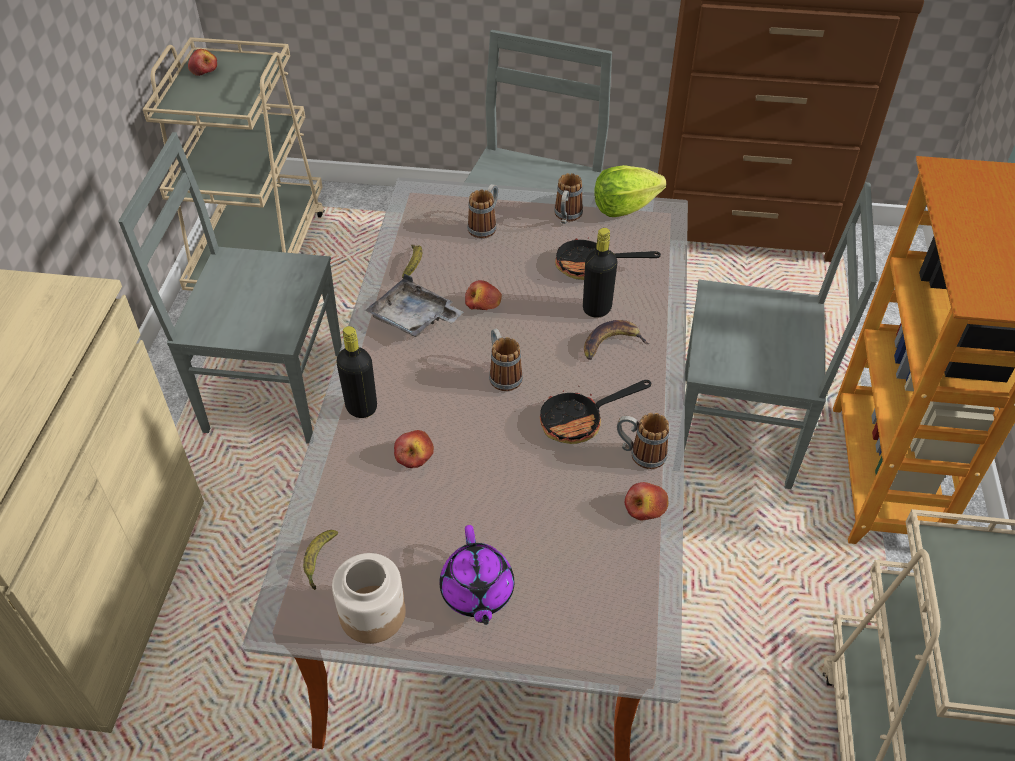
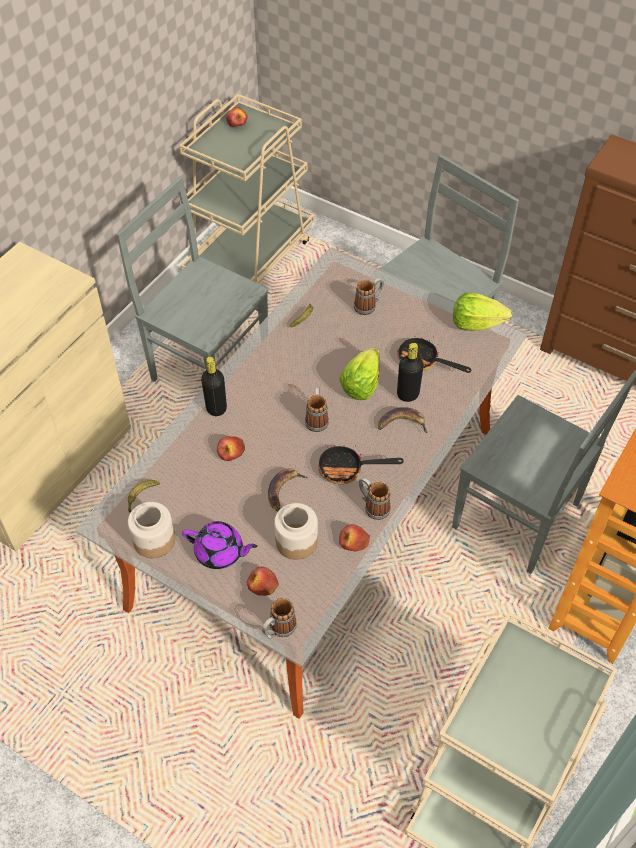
camera: 25 degrees right, 5 degrees up
(414, 319) = (282, 358): grey tray -> none
(477, 592) = (220, 552): purple teapot -> purple teapot turned 90 degrees counterclockwise
(483, 304) = (333, 364): apple -> apple (262, 585)
(514, 477) = (283, 490): none -> banana
(533, 316) = (361, 384): none -> lettuce
(566, 217) = (429, 317): mug -> mug (278, 630)
(571, 535) = (296, 541): none -> jar

